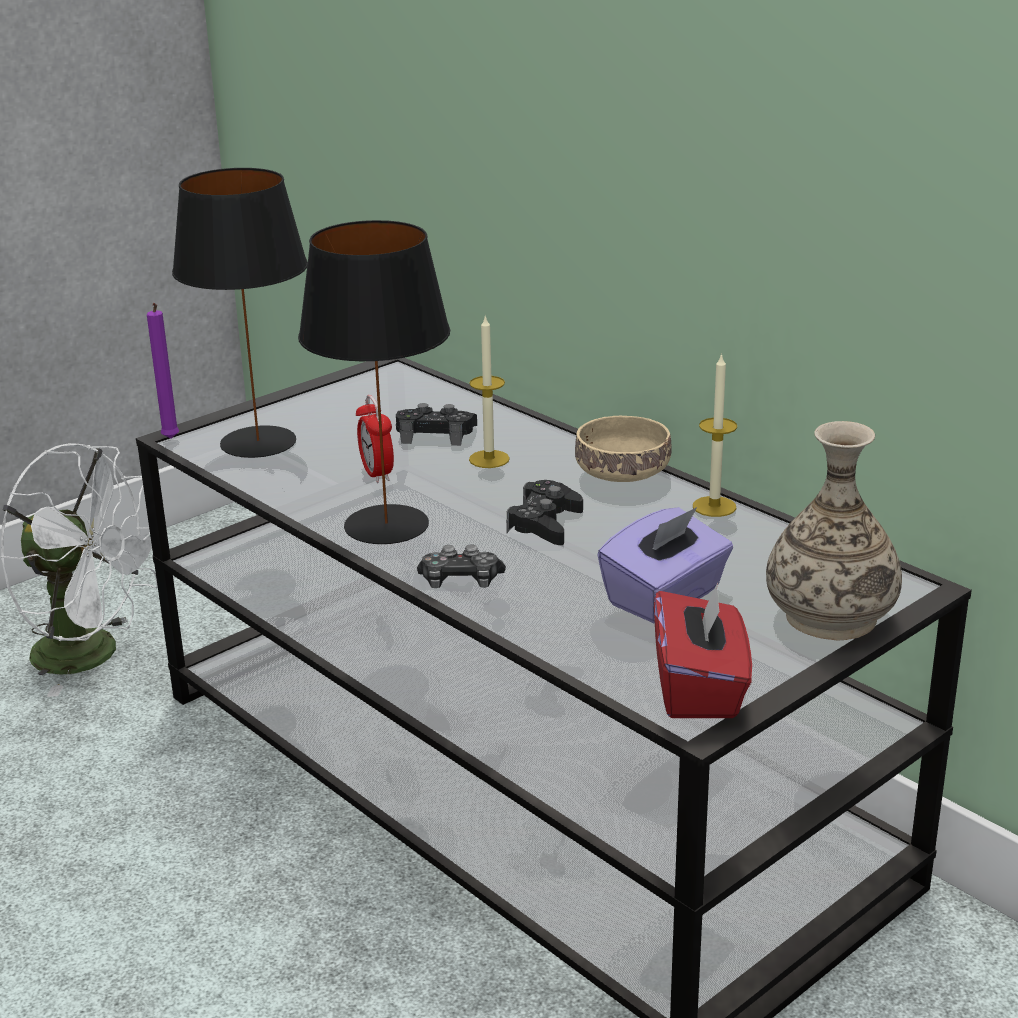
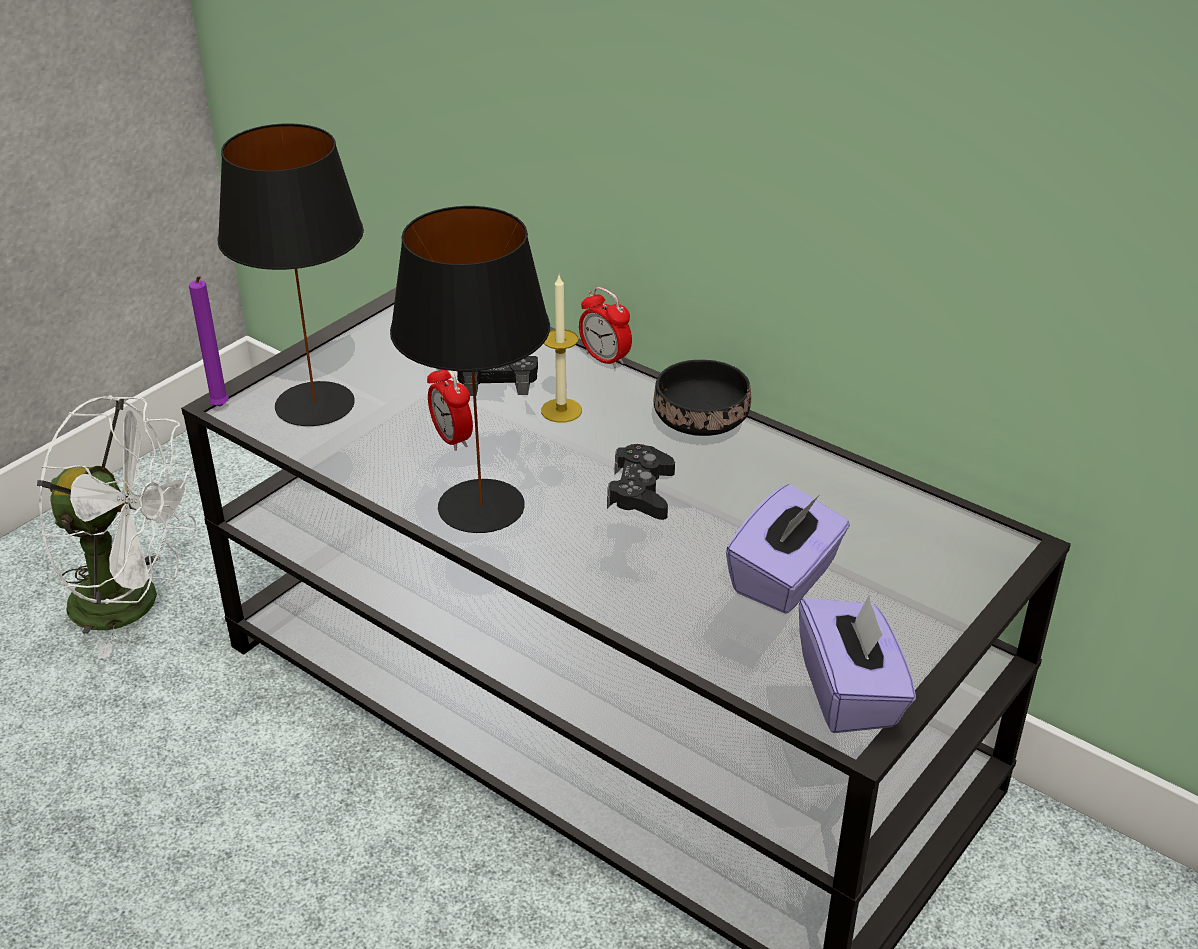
camera: 10 degrees left, 10 degrees up
(460, 582) = (579, 576): game controller -> none
(544, 423) = (605, 359): none -> alarm clock
(621, 472) = (699, 420): beige bowl -> black bowl
(699, 689) = (850, 692): red tissue box -> purple tissue box
(714, 506) = (802, 457): candle -> none
(830, 616) = (948, 589): vase -> none

